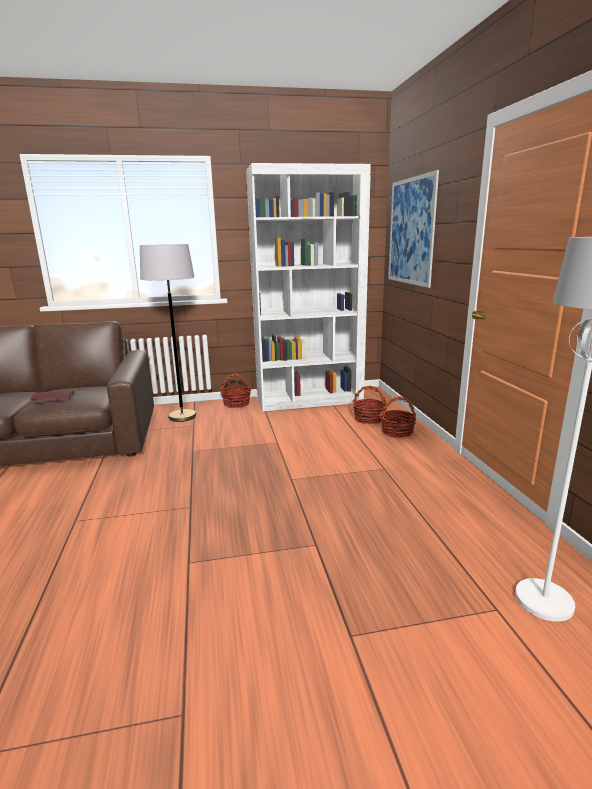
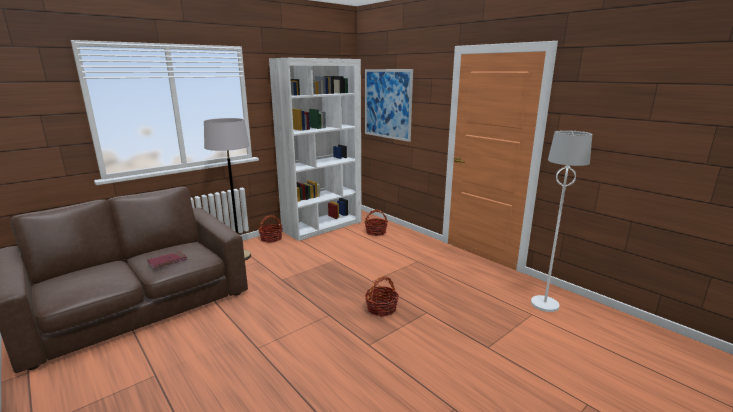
camera: 30 degrees left, 0 degrees up
(397, 432) = (401, 237): basket -> basket (381, 308)

